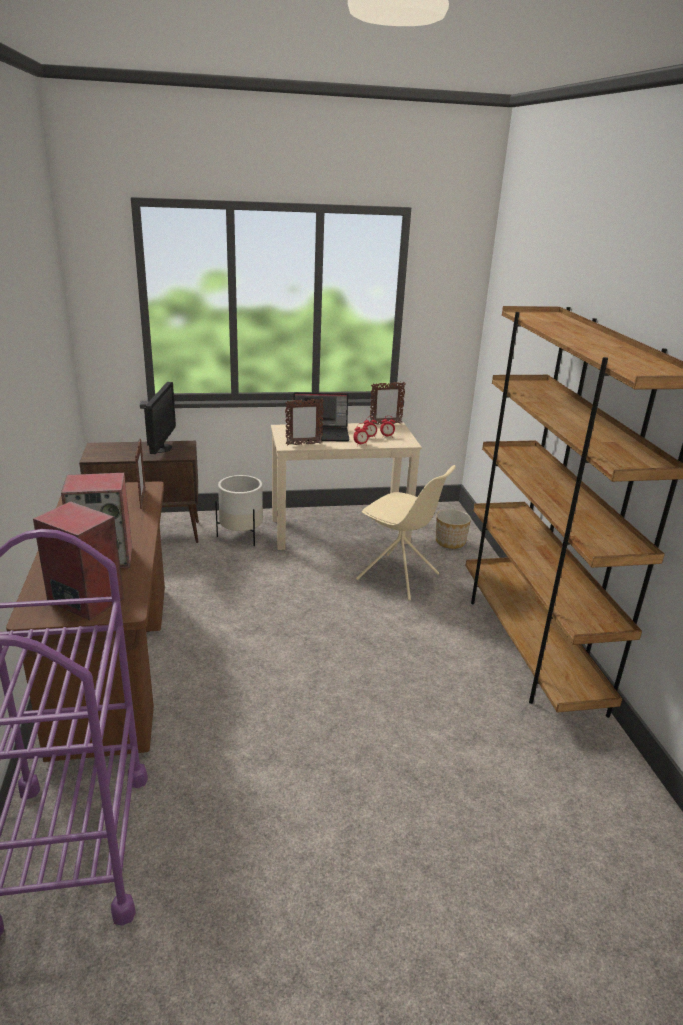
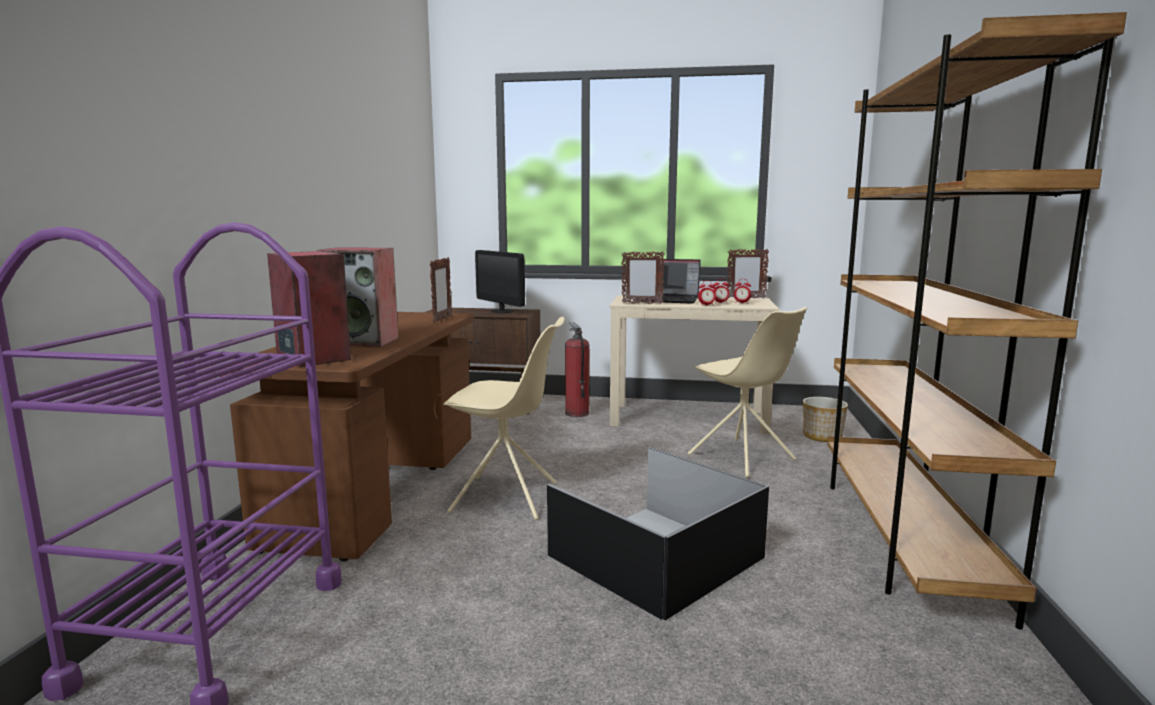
camera: 20 degrees right, 15 degrees down
(161, 448) = (502, 311): monitor -> monitor turned 120 degrees clockwise
(232, 656) = (507, 498): none -> beige chair
(241, 536) = (576, 413): white planter -> fire extinguisher
(373, 698) = (656, 555): none -> black storage box

